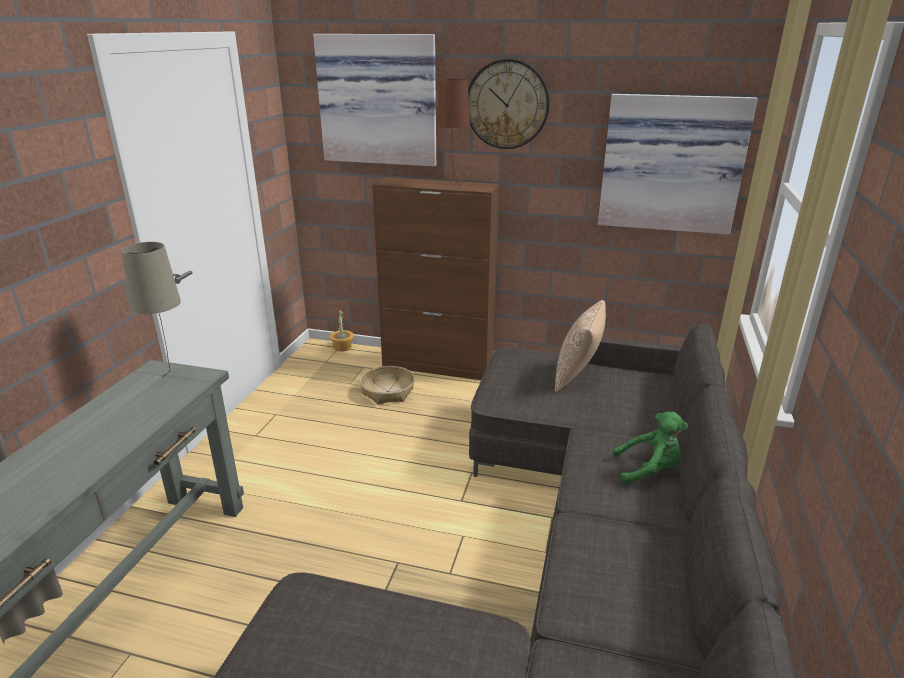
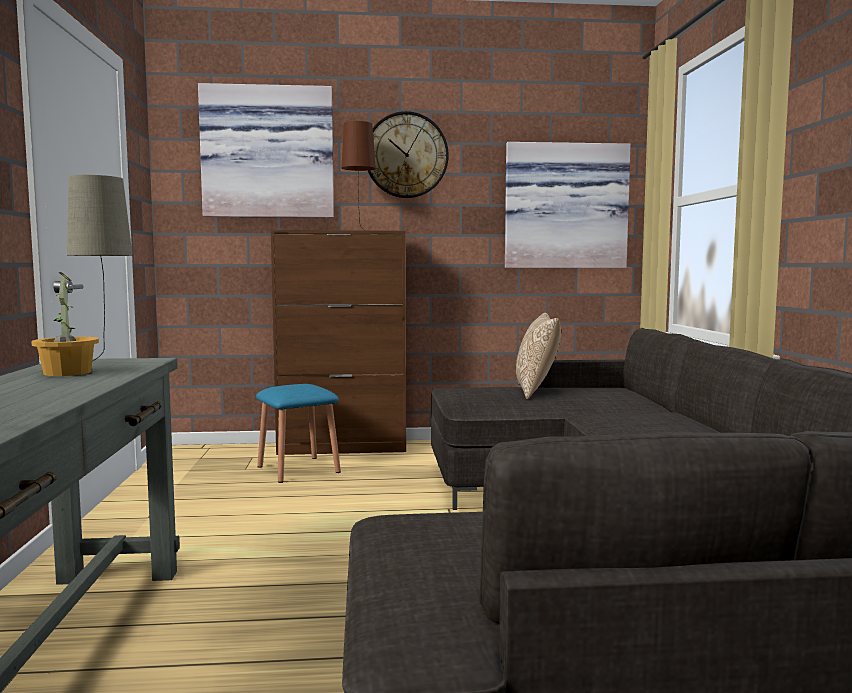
camera: 20 degrees left, 20 degrees down
(342, 347) = (213, 447): potted plant -> potted plant (66, 372)
(388, 391) = (298, 469): basket -> blue stool
(649, 470) = (669, 422): green plush toy -> none

